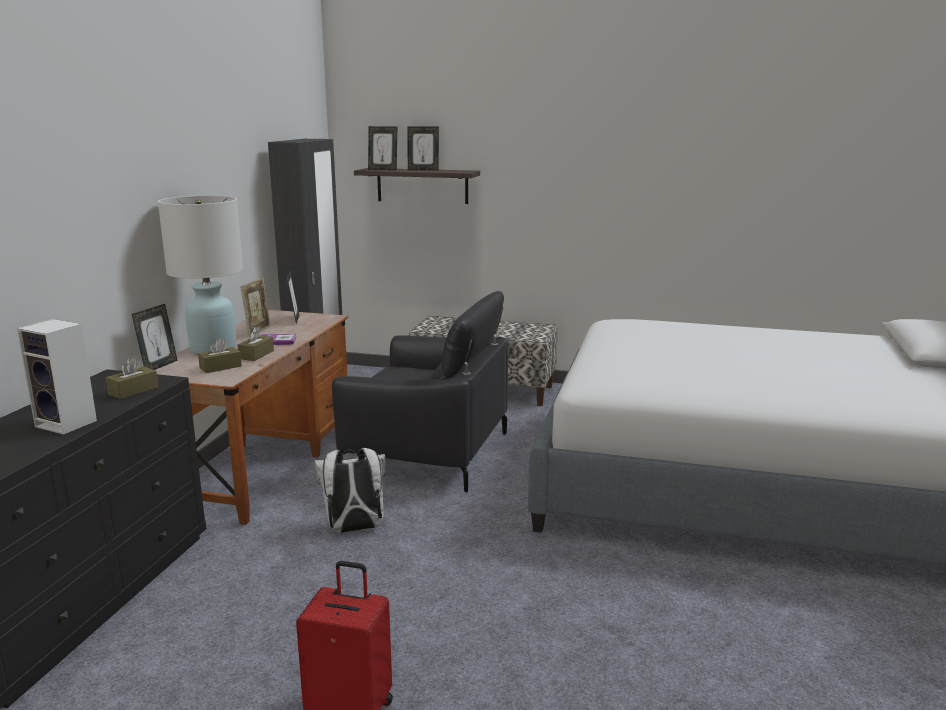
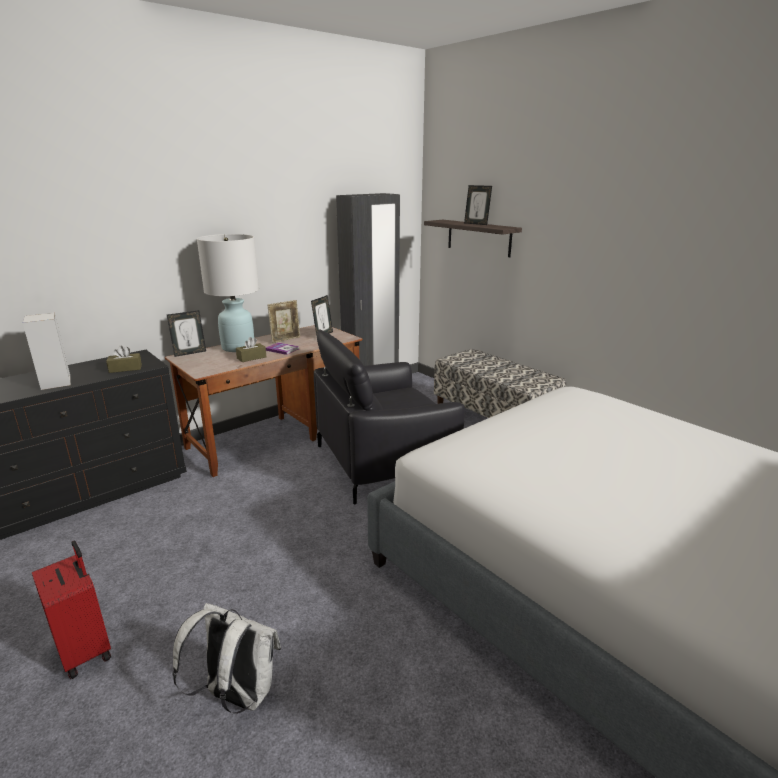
camera: 35 degrees right, 5 degrees up
(220, 367) = (216, 362): brown tissue box -> none
(354, 529) = (264, 507): white backpack -> white backpack (236, 695)
(383, 169) = (447, 221): picture frame -> none
(426, 452) = (385, 461): black armchair -> black armchair turned 105 degrees clockwise

